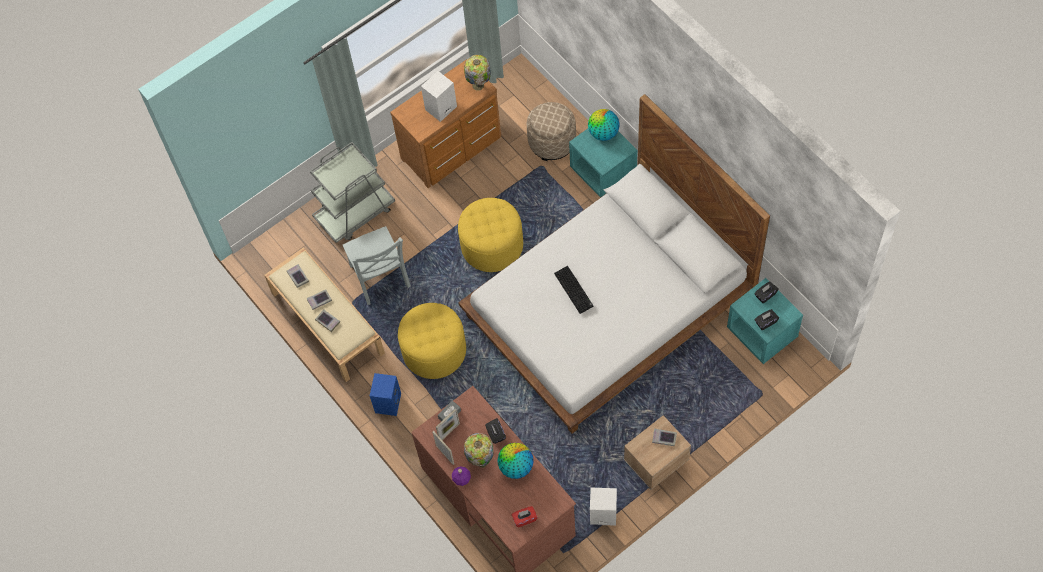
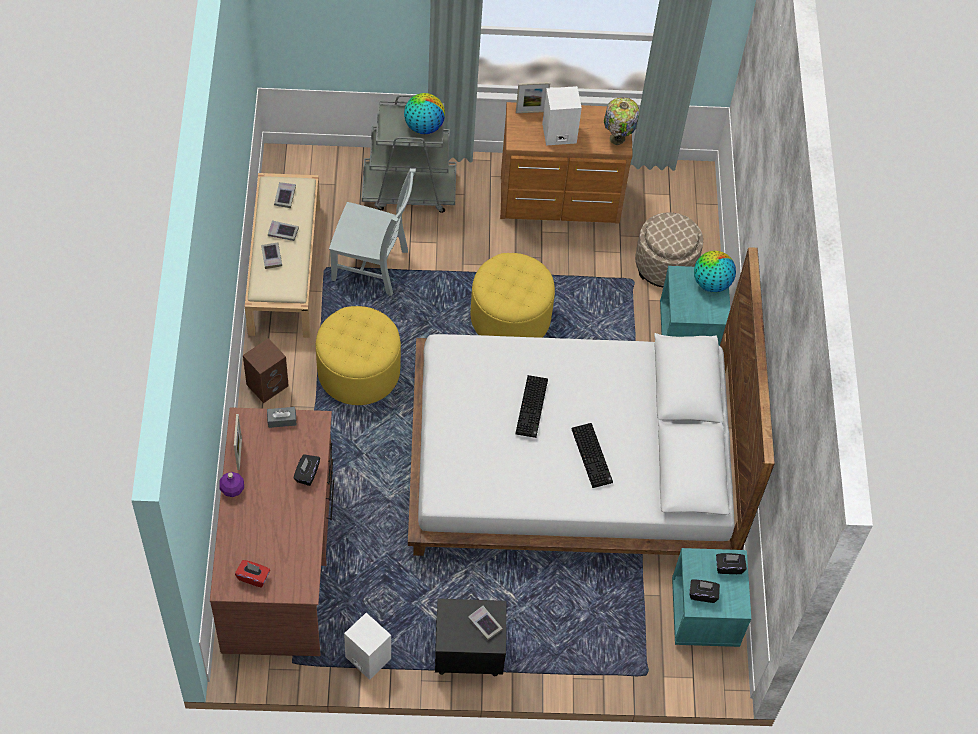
camera: 30 degrees right, 5 degrees down
(380, 279) = (373, 267): grey chair -> grey chair turned 90 degrees counterclockwise
(387, 402) = (267, 384): blue speaker -> brown speaker
(449, 432) = (265, 436): picture frame -> picture frame (531, 111)
(481, 460) = (268, 487): table lamp -> none
(516, 467) = (295, 521): globe -> globe (424, 126)
(635, 291) = (593, 456): none -> keyboard
(655, 464) = (467, 653): beige nightstand -> black nightstand

